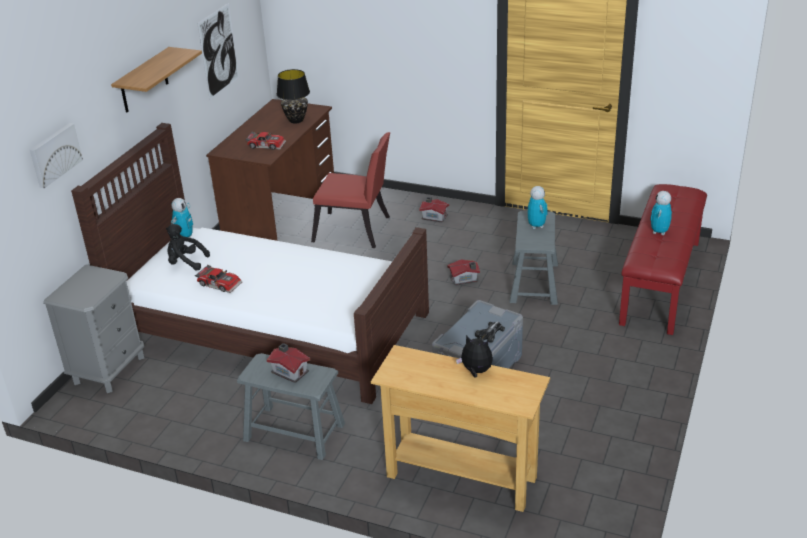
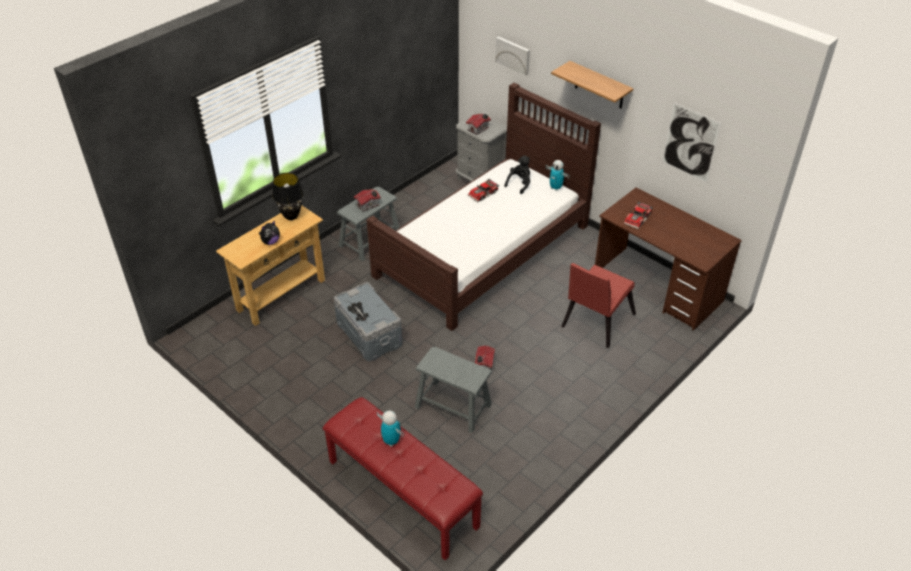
camera: 110 degrees right, 10 degrees up
(296, 120) = (681, 243): black table lamp -> black table lamp (291, 216)
(434, 216) = (596, 379): toy house -> toy house (479, 129)
(536, 226) = (459, 371): toy robot -> none

